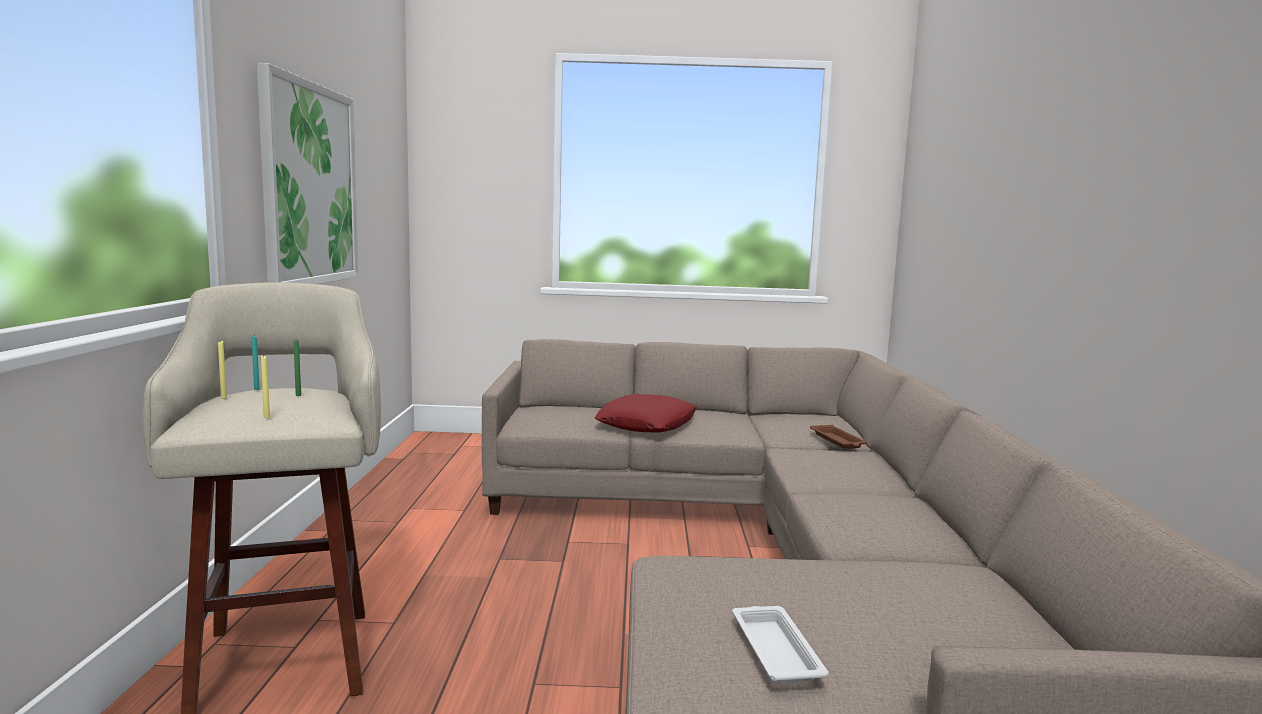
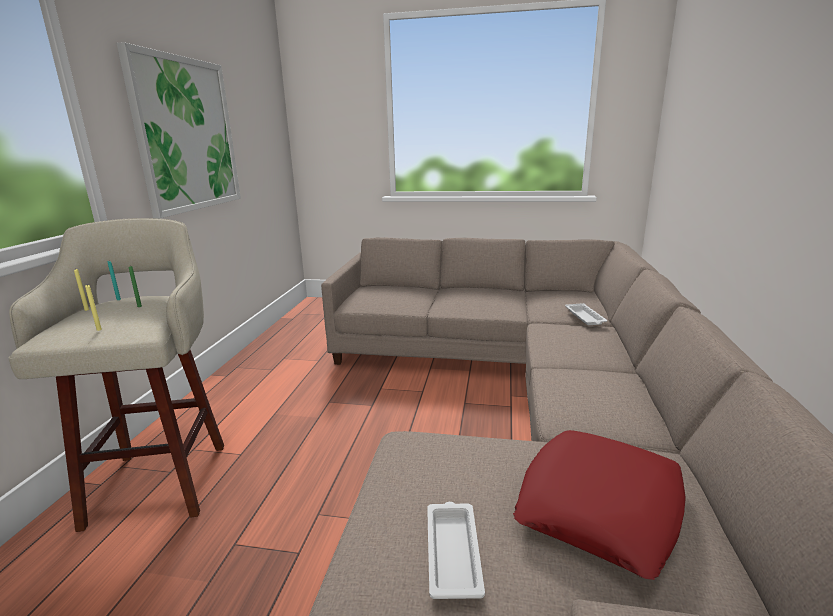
camera: 10 degrees right, 10 degrees up
(647, 424) = (443, 302): red pillow -> red pillow (599, 506)
(838, 441) = (585, 317): brown tray -> white tray

